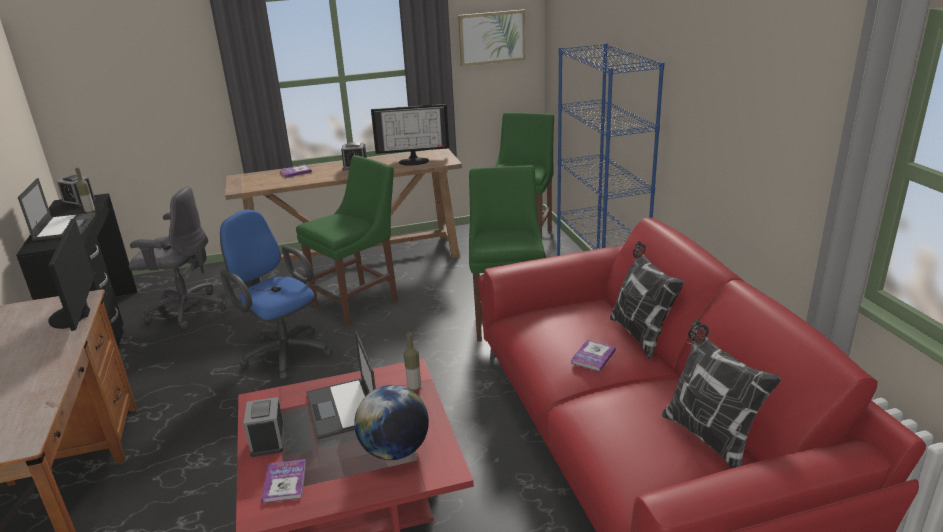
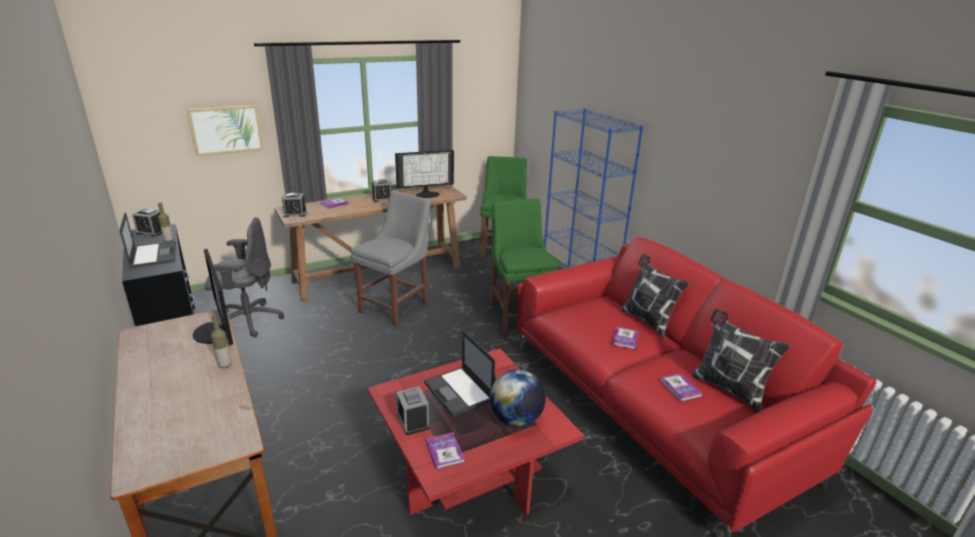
camera: 15 degrees left, 0 degrees up
(244, 183) = (295, 214): none -> alarm clock
(283, 352) = (352, 351): blue office chair -> none
(359, 302) = (396, 307): green chair -> grey chair
(414, 387) = (505, 371): bottle -> bottle (224, 365)
(492, 37) = (480, 98): picture -> picture (226, 130)
(636, 430) = (680, 388): none -> book

